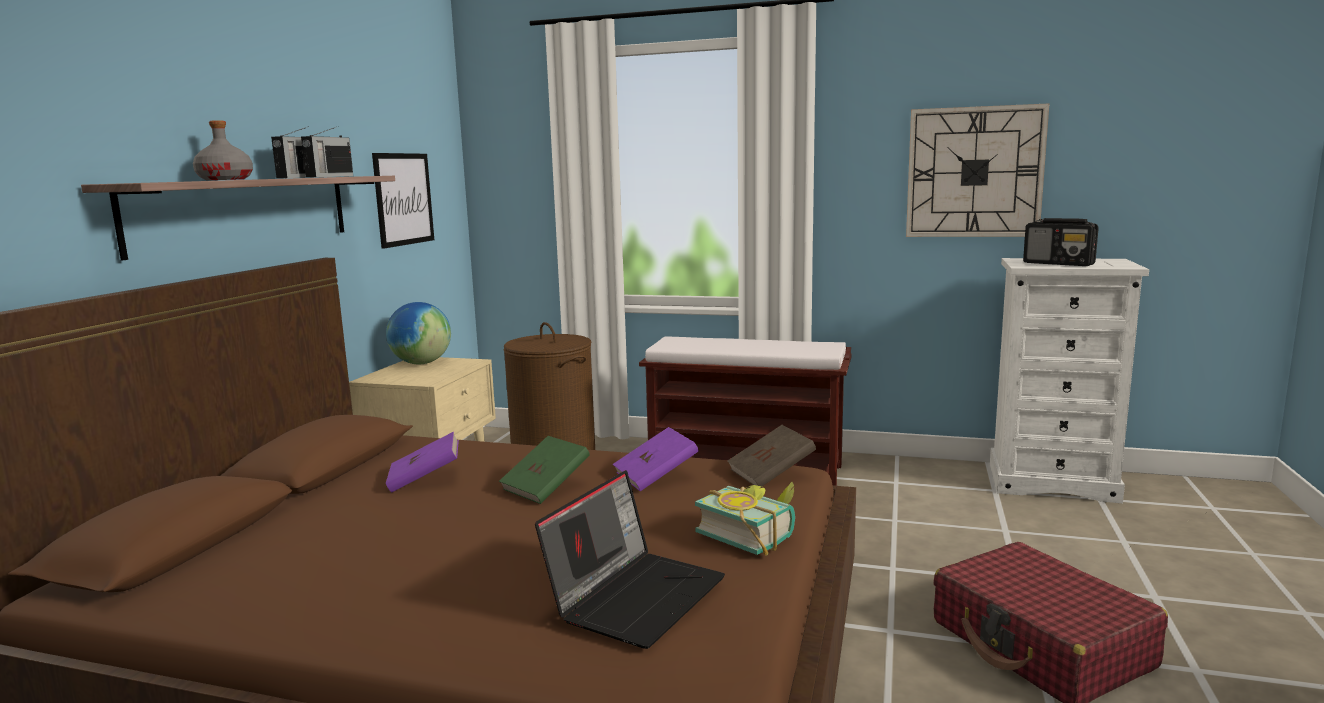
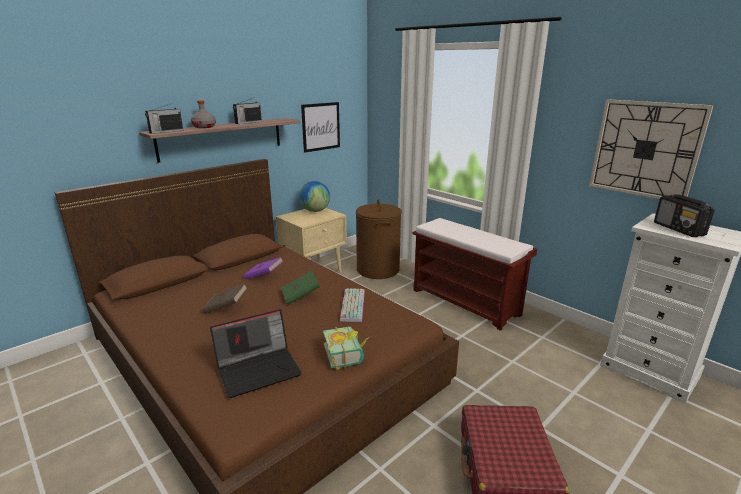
camera: 30 degrees right, 10 degrees up
(329, 176) = (260, 122): radio -> radio (166, 131)
(656, 476) = (351, 305): purple book -> keyboard
(771, 474) = (404, 321): brown book -> brown book (226, 307)

